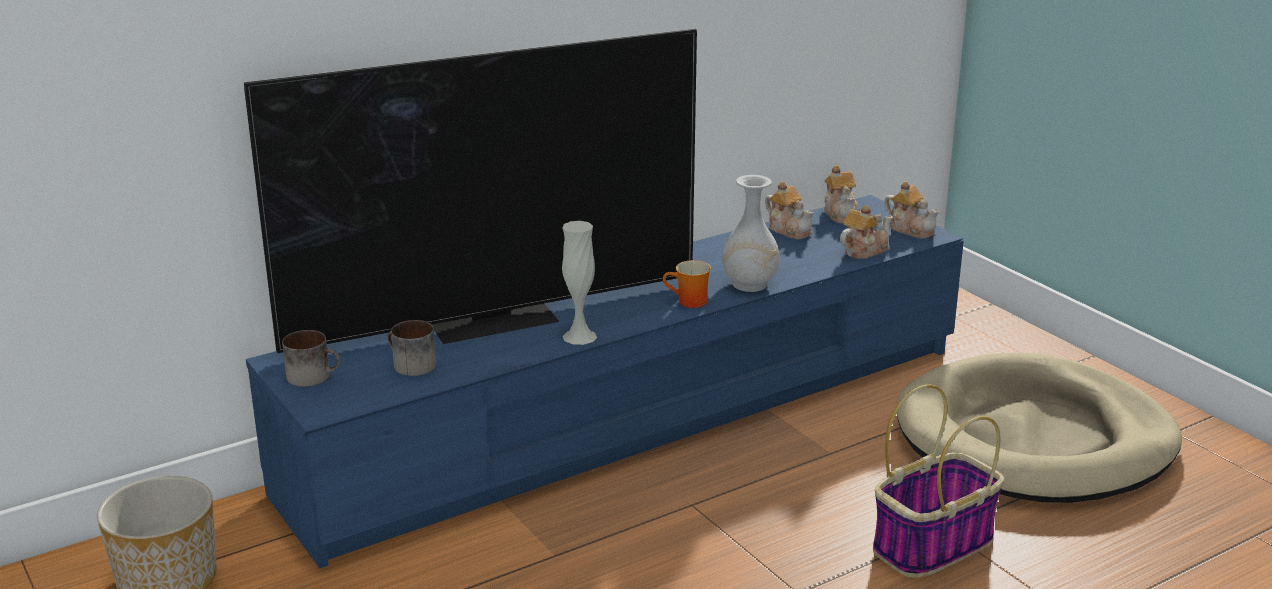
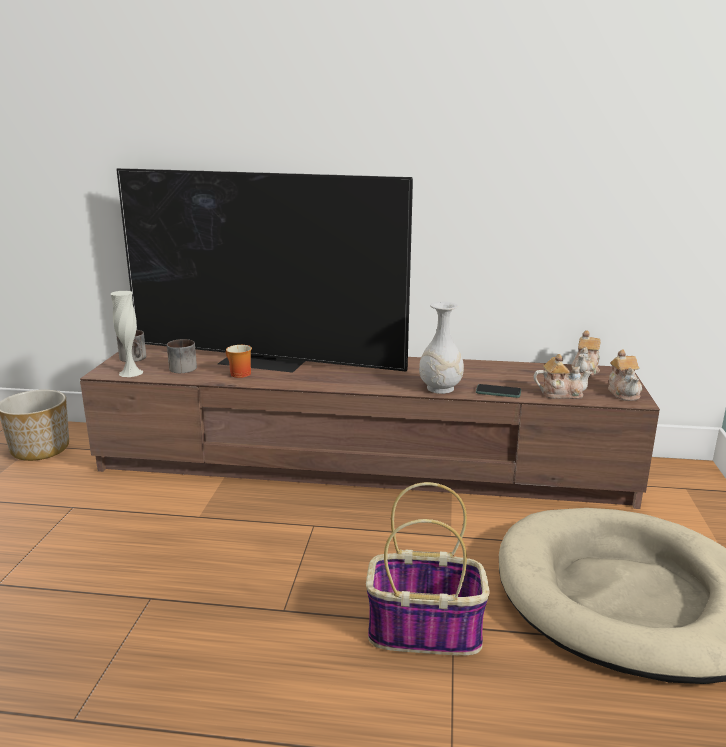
camera: 40 degrees right, 5 degrees down
(579, 336) = (286, 382): white vase -> white vase (131, 373)
(634, 418) = (362, 465): blue tv stand -> brown tv stand
(689, 302) = (382, 386): mug -> mug (237, 374)
(789, 230) = (528, 369): teapot -> none
(808, 268) = (498, 392): none -> phone

